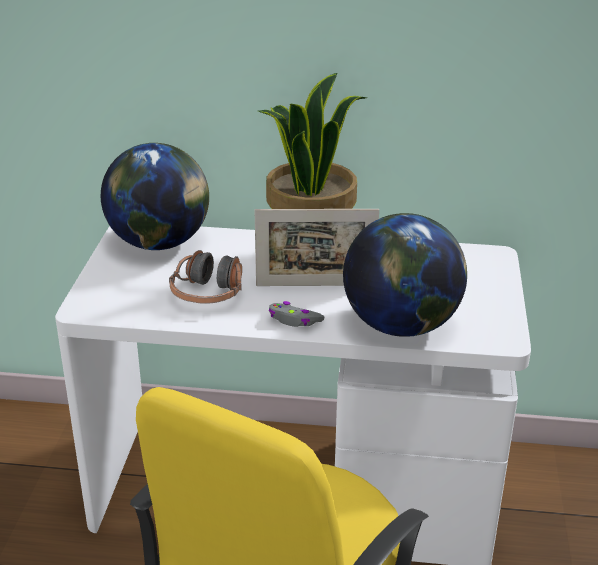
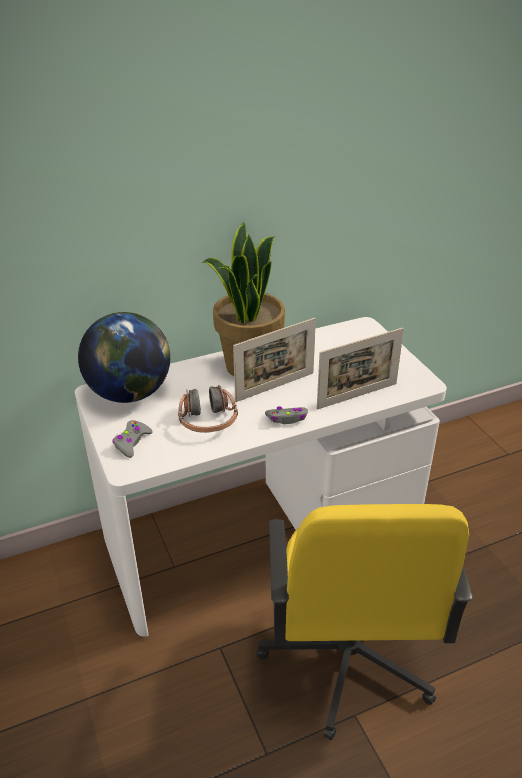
camera: 30 degrees left, 5 degrees up
(113, 288) = (132, 442): none -> grey game controller
(401, 325) = (357, 396): globe -> picture frame

